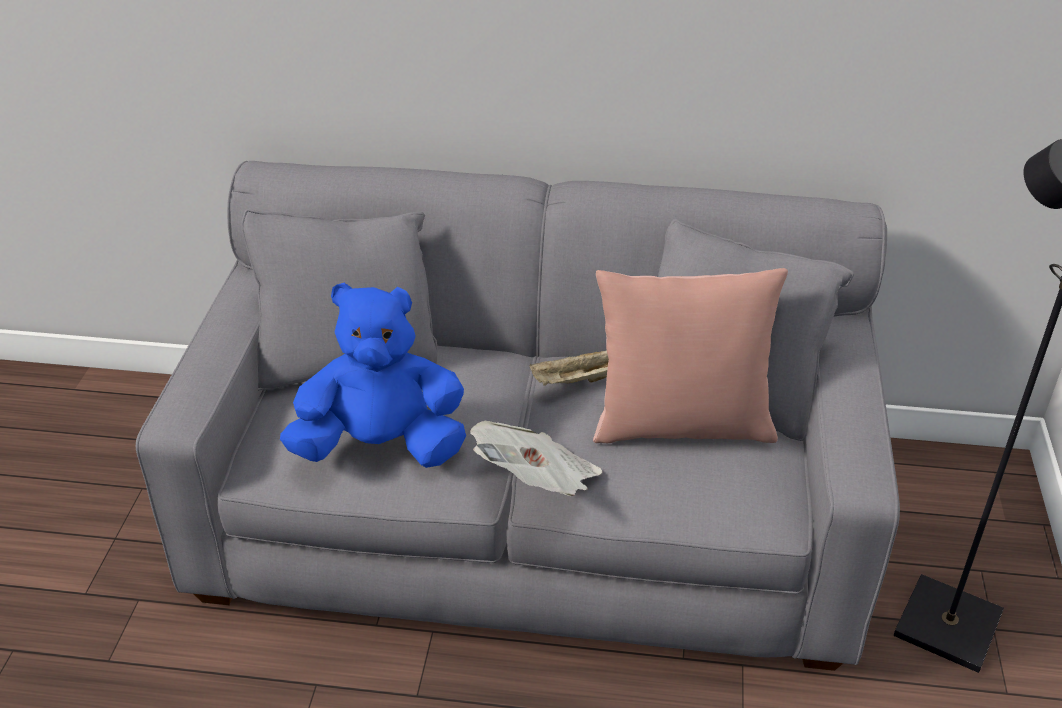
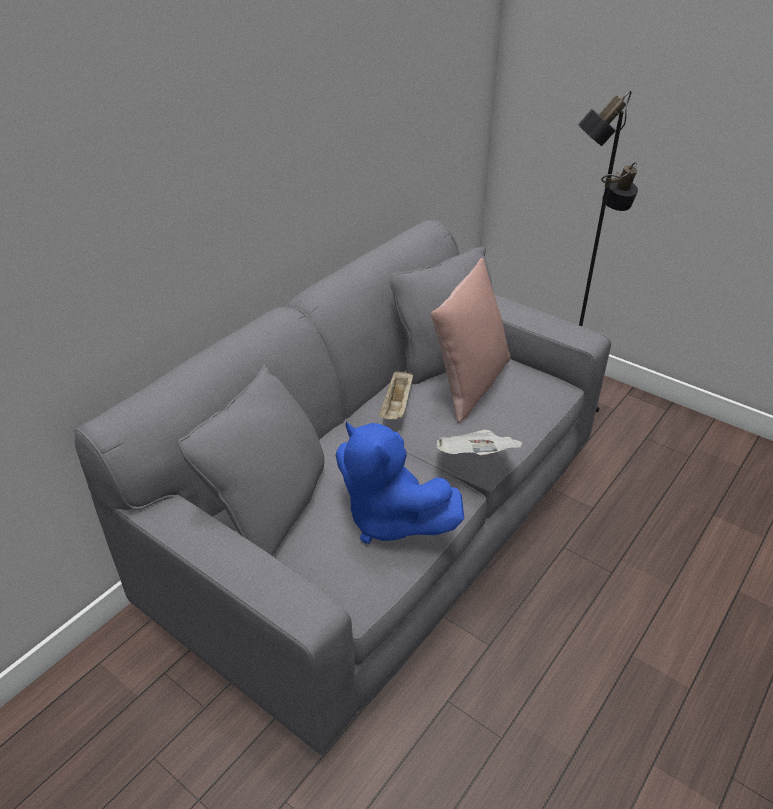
camera: 60 degrees left, 0 degrees up
(381, 446) = (389, 519): blue plush toy -> blue plush toy turned 75 degrees counterclockwise

